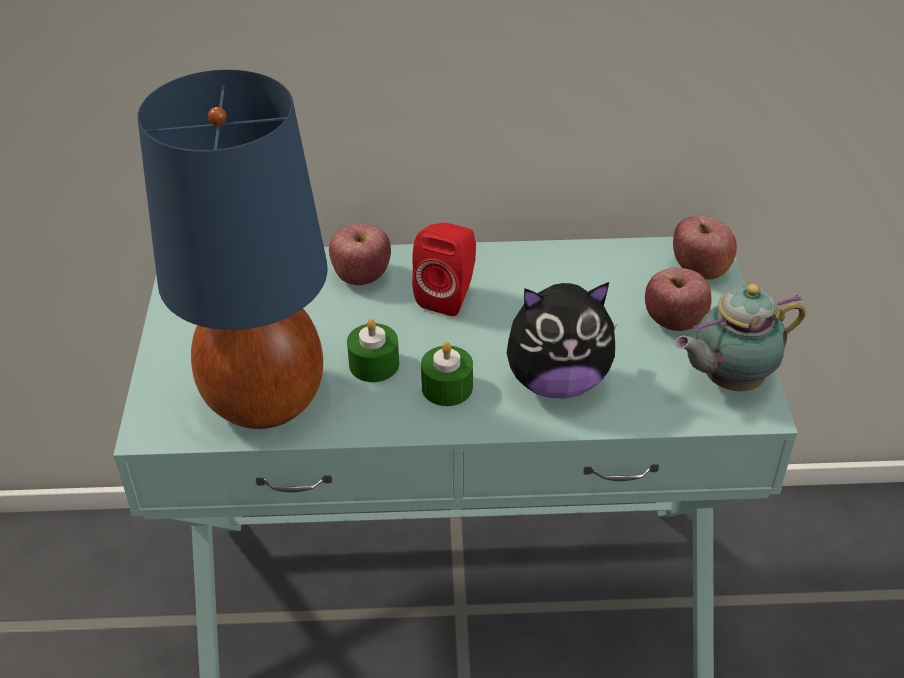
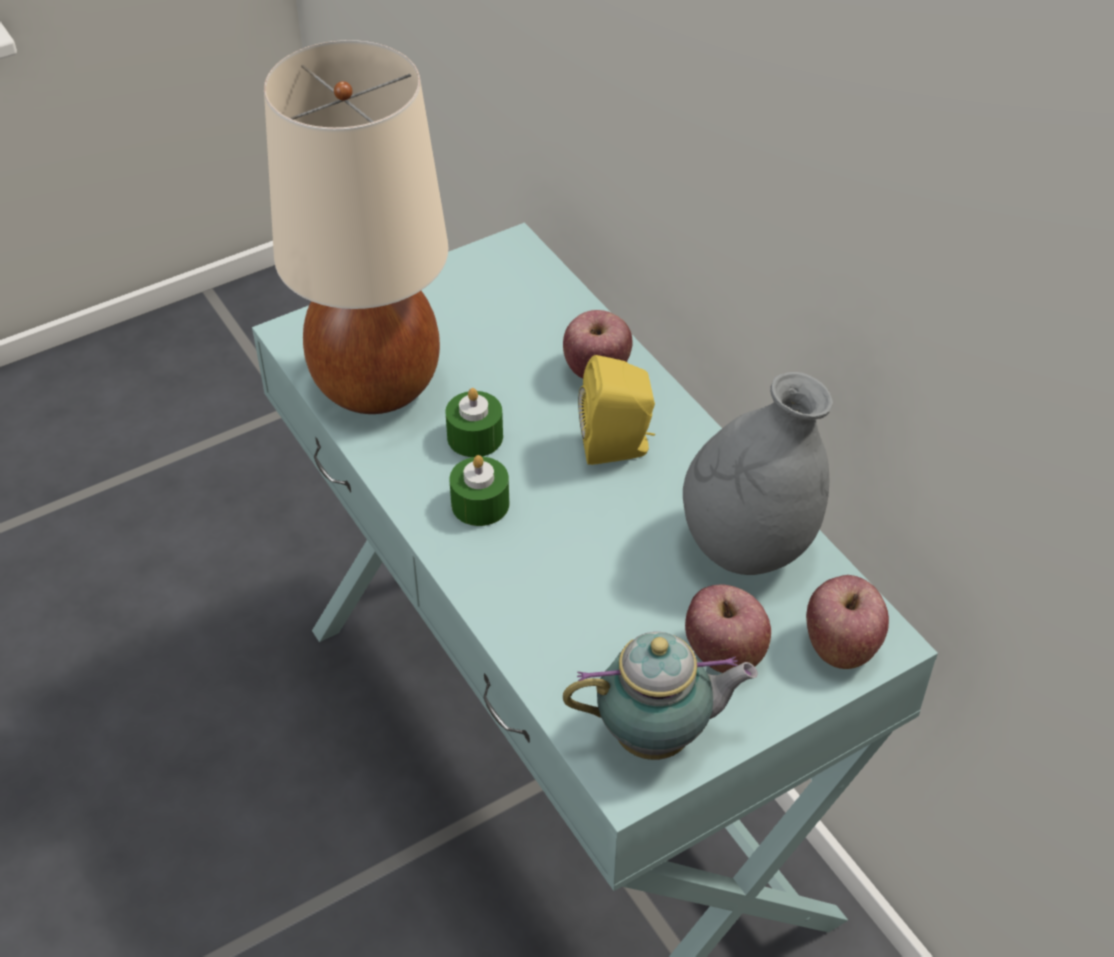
camera: 60 degrees right, 5 degrees up
(266, 400) = (377, 386): blue table lamp -> beige table lamp
(448, 296) = (618, 447): red speaker -> yellow speaker
(557, 381) = (549, 586): plush toy -> none
(588, 274) = (748, 546): none -> grey vase
(728, 380) = (658, 737): teapot -> teapot turned 135 degrees clockwise

